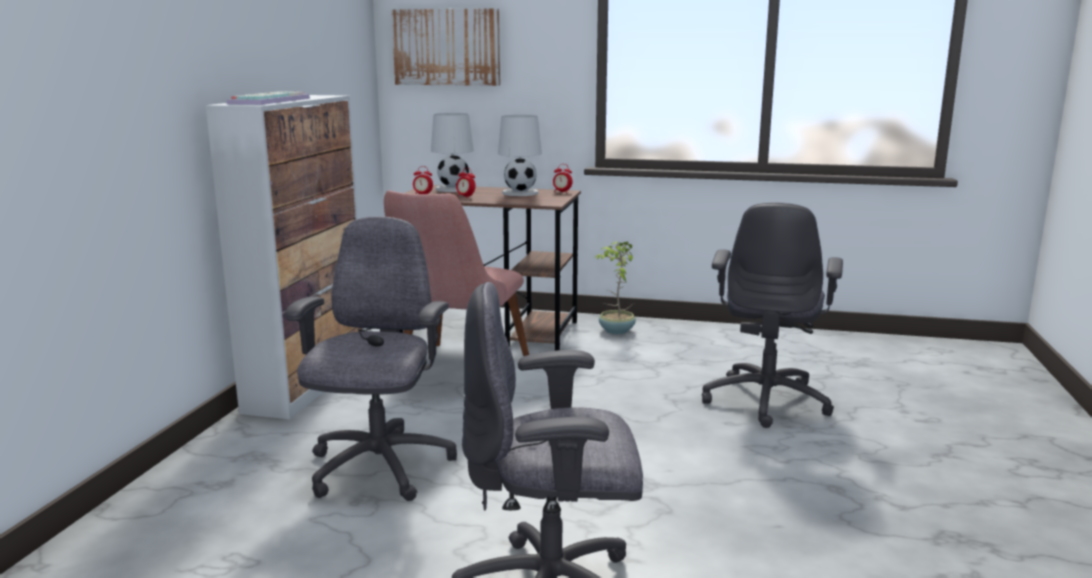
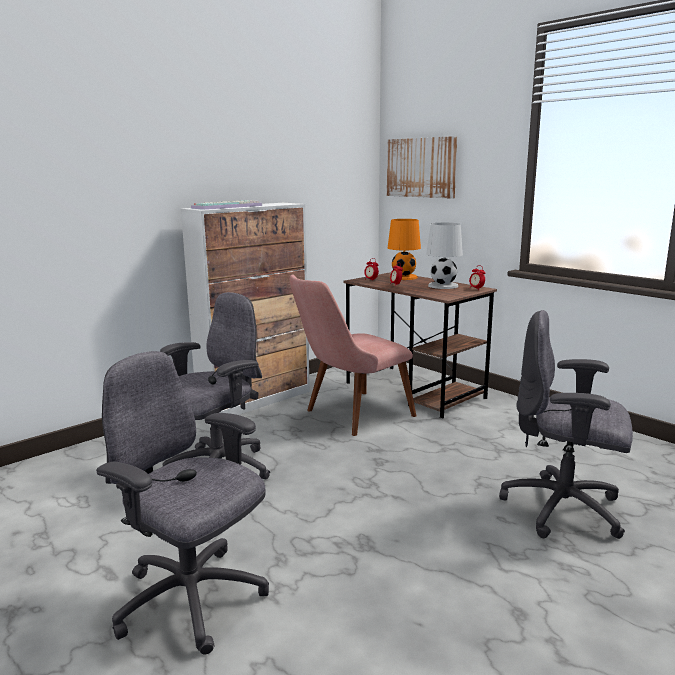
camera: 35 degrees right, 0 degrees up
(453, 189) = (403, 277): white table lamp -> orange table lamp
(615, 331) = (509, 413): potted plant -> none
(766, 400) = (564, 509): grey office chair -> grey office chair turned 60 degrees clockwise

